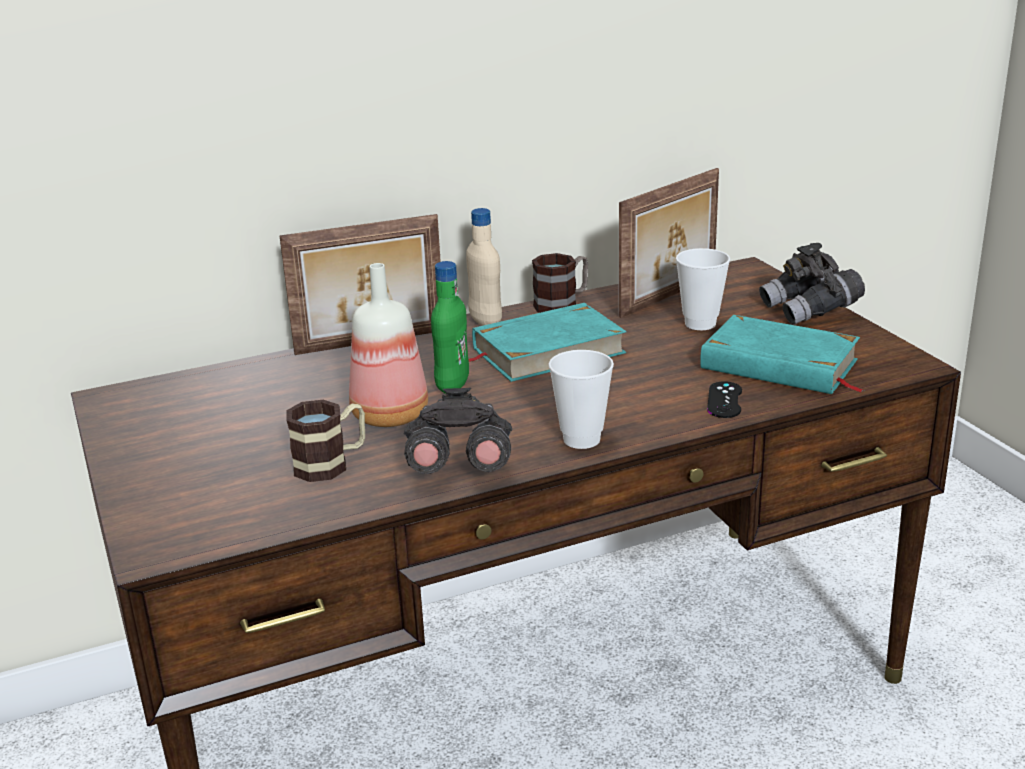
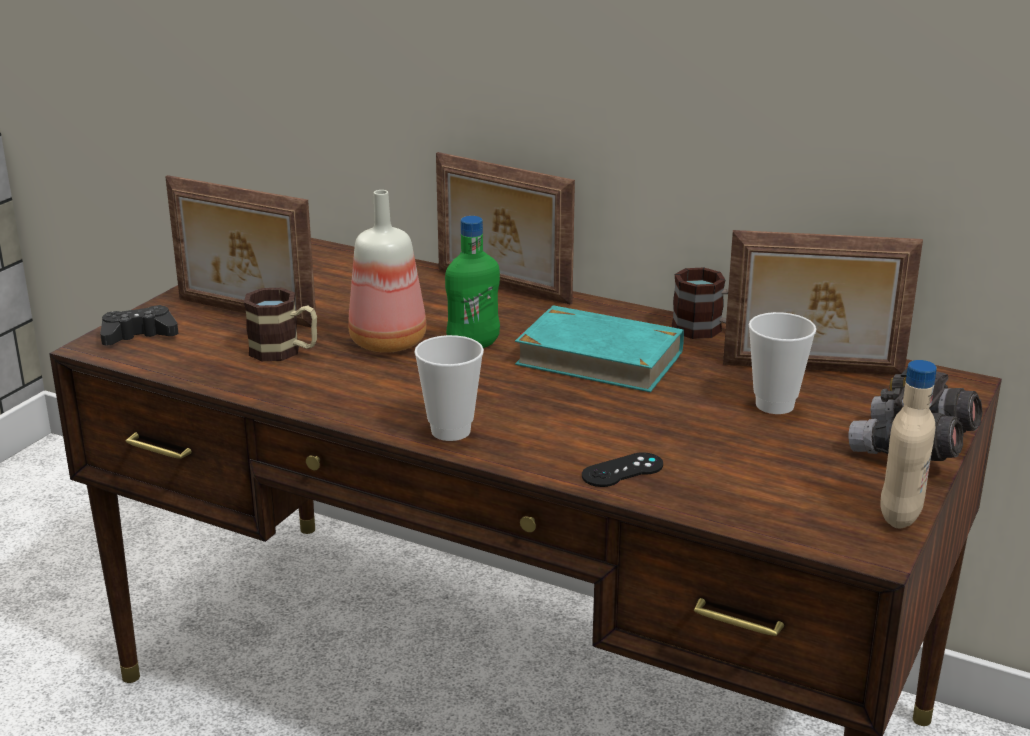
camera: 50 degrees right, 0 degrees up
(169, 524) = (138, 335): none -> black game controller
(220, 459) = (245, 313): none -> picture frame
(459, 468) = (337, 400): grey binoculars -> none
(485, 322) = (614, 313): beige bottle -> beige bottle (900, 516)
(779, 365) = (745, 474): turquoise book -> none

